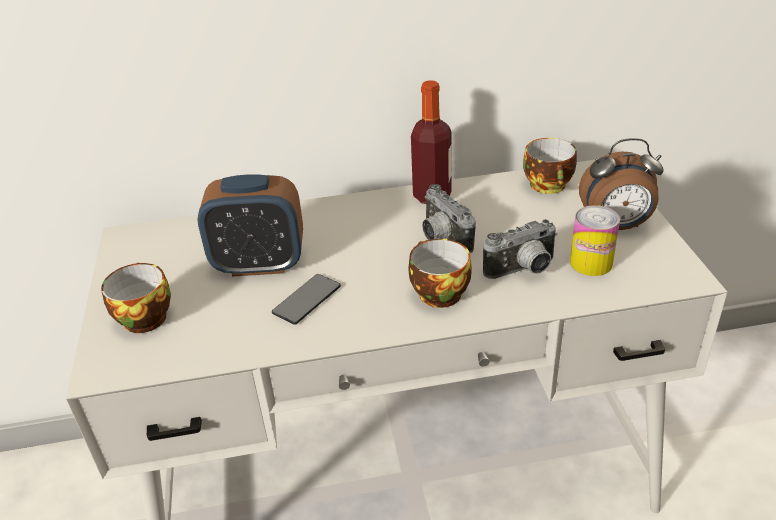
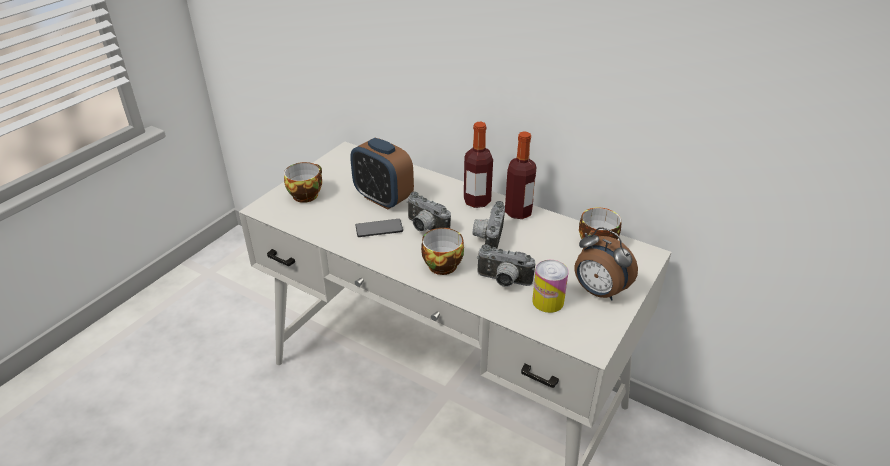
camera: 40 degrees right, 0 degrees up
(360, 268) = (424, 228): none -> camera
(373, 208) = (477, 201): none -> bottle

